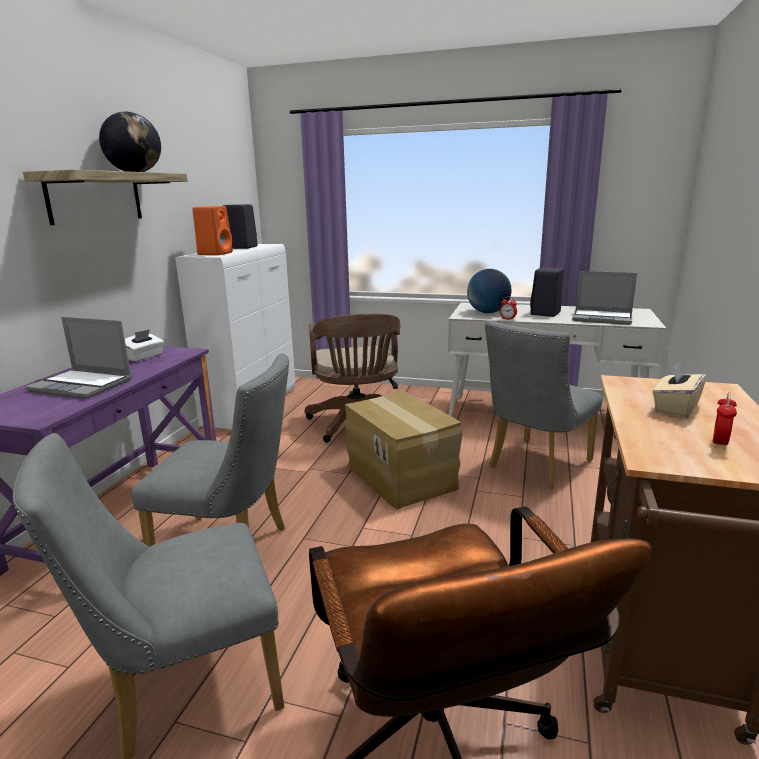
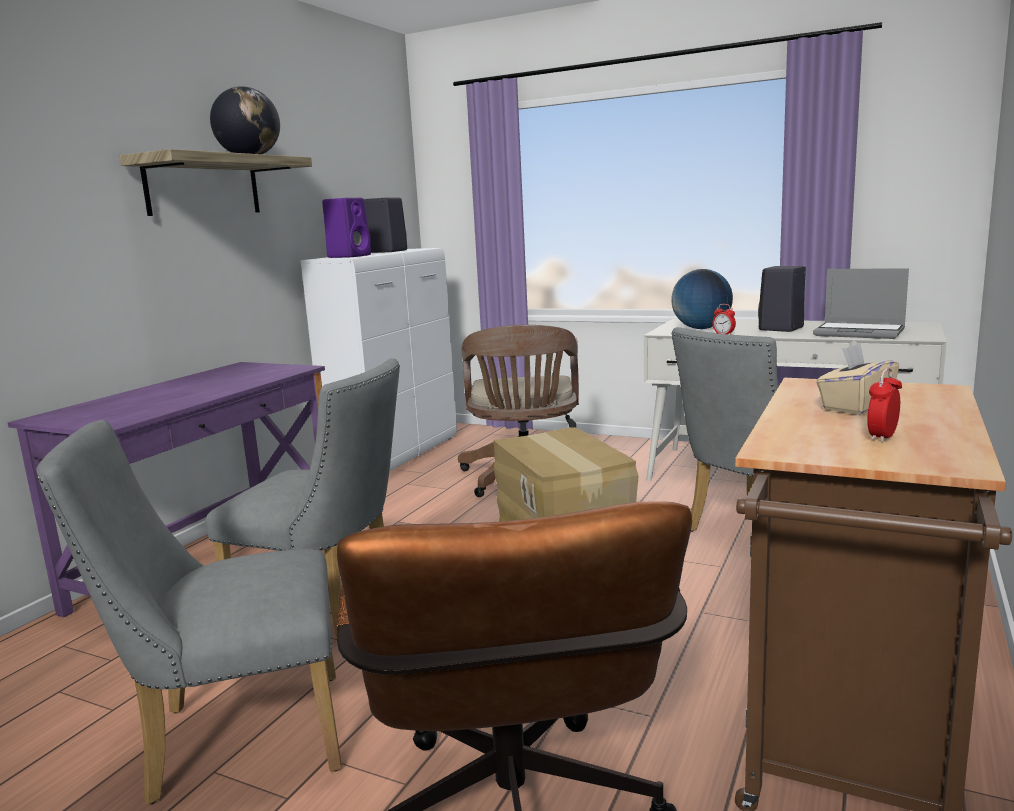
camera: 10 degrees right, 5 degrees down
(83, 385) = (167, 397): laptop -> none
(144, 357) = (247, 373): white tissue box -> none
(215, 253) = (350, 256): orange speaker -> purple speaker

